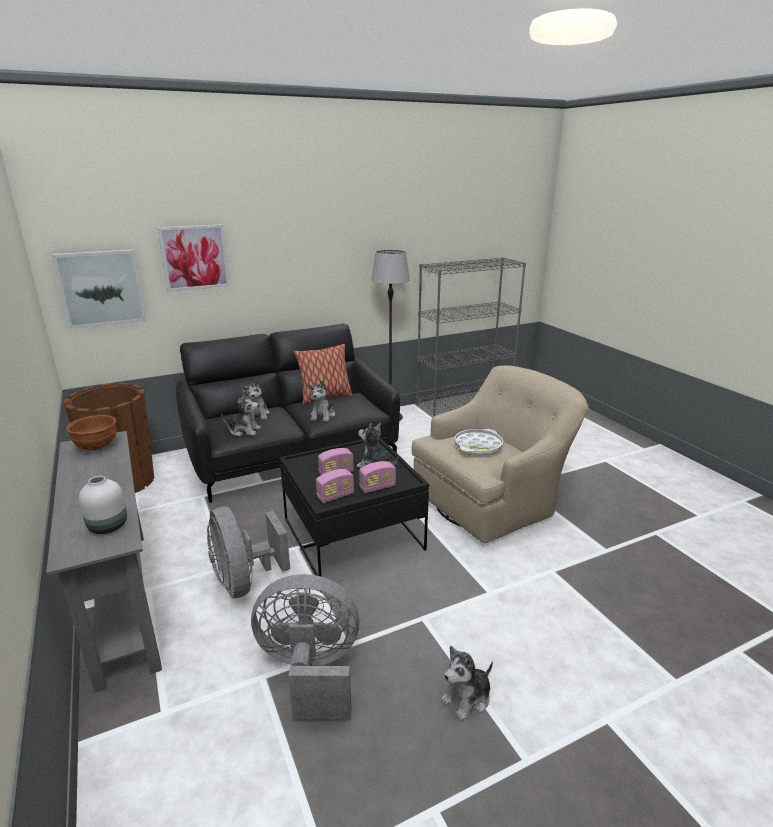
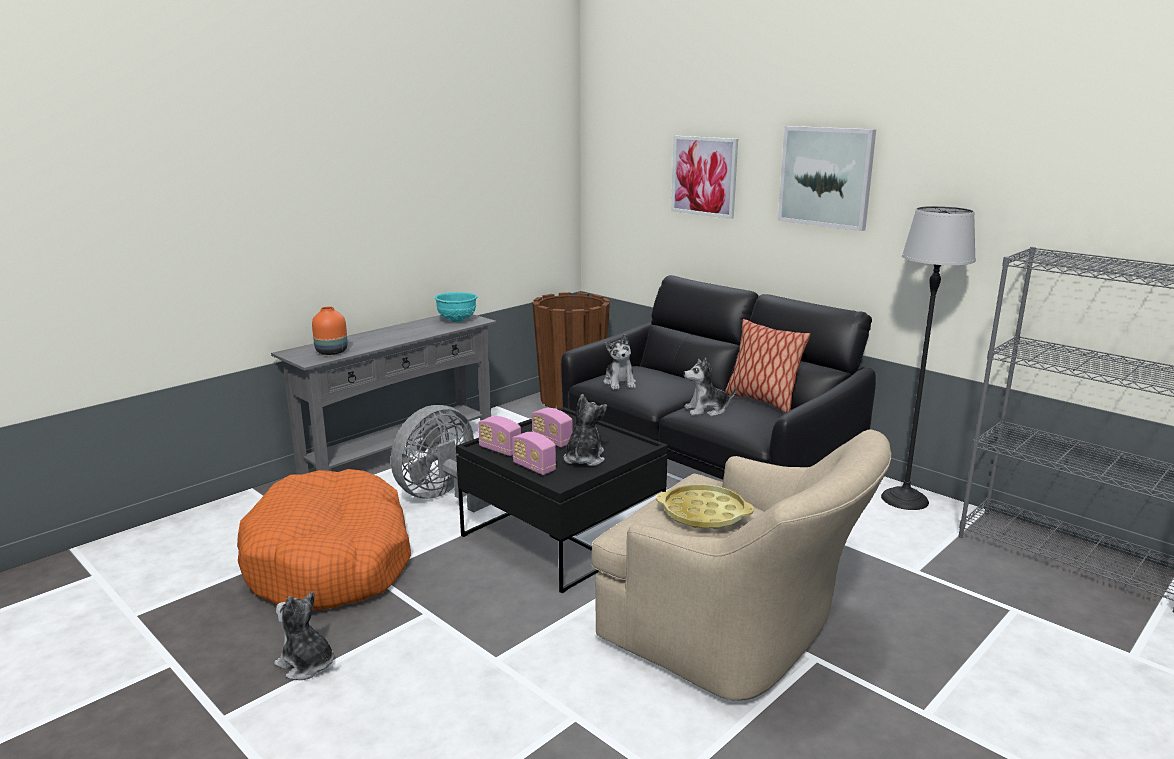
camera: 70 degrees right, 5 degrees down
(97, 447) = (457, 320): brown bowl -> turquoise bowl
(101, 288) = (621, 195): picture -> picture (826, 177)
(109, 526) = (331, 352): white vase -> orange vase
(257, 415) = (667, 380): plush toy -> none
(310, 672) = (331, 562): grey fan -> orange dog bed
(478, 446) = (704, 514): white tray -> yellow tray

